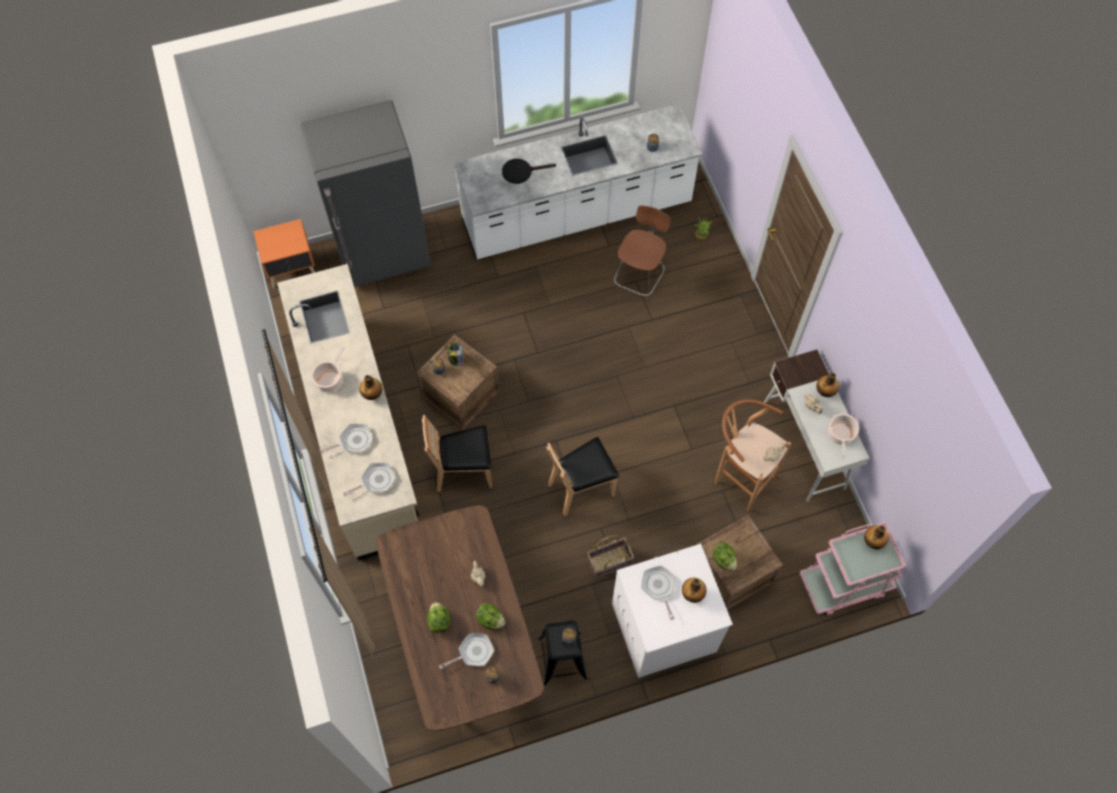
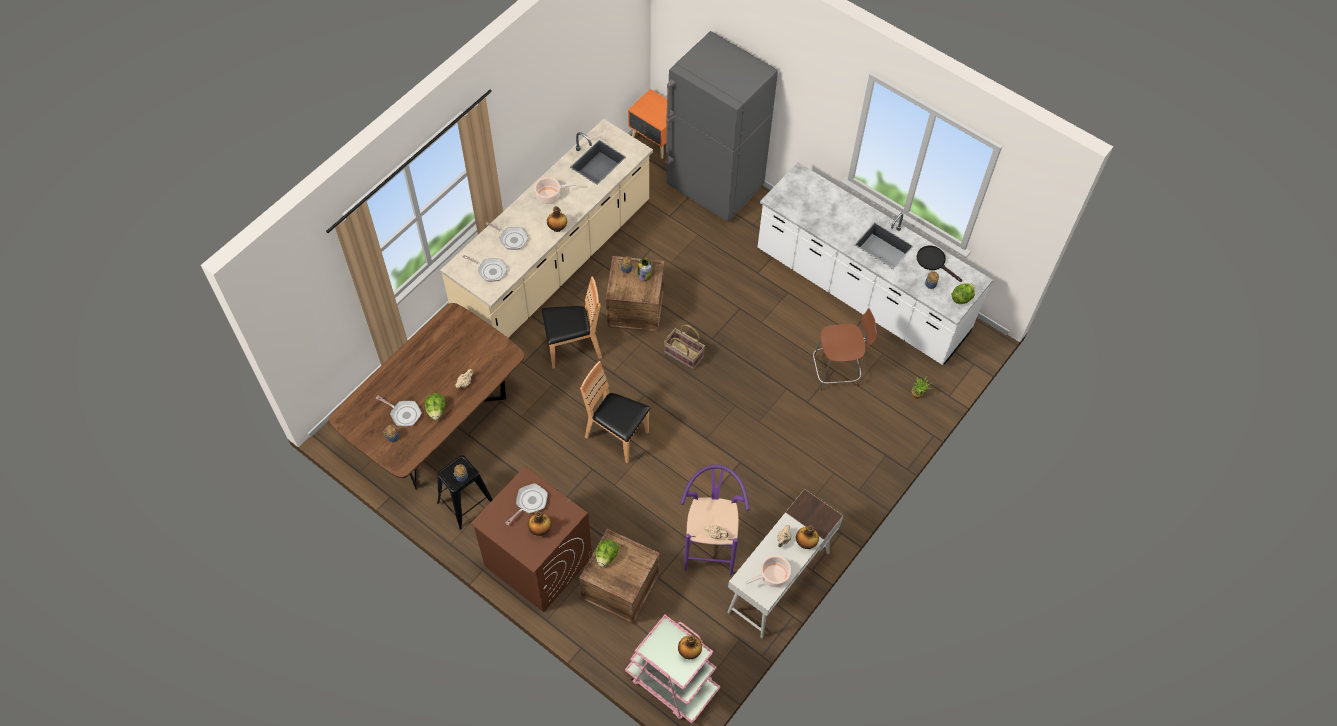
camera: 55 degrees right, 5 degrees down
(439, 620) = (414, 378): lettuce -> lettuce (962, 298)
(463, 471) = (573, 348): brown chair -> brown chair turned 120 degrees clockwise
(521, 172) = (827, 209): black frying pan -> black frying pan (934, 262)
(609, 562) = (567, 491): basket -> basket (683, 355)
(663, 628) = (537, 561): white washing machine -> brown washing machine
(739, 478) = (710, 547): brown stool -> purple stool

